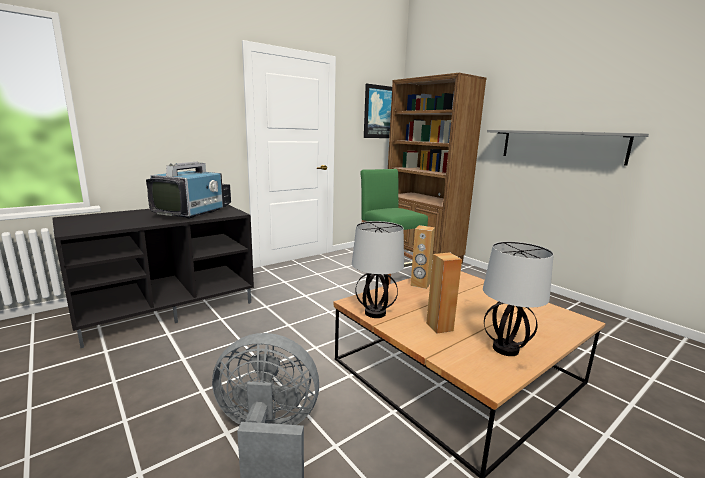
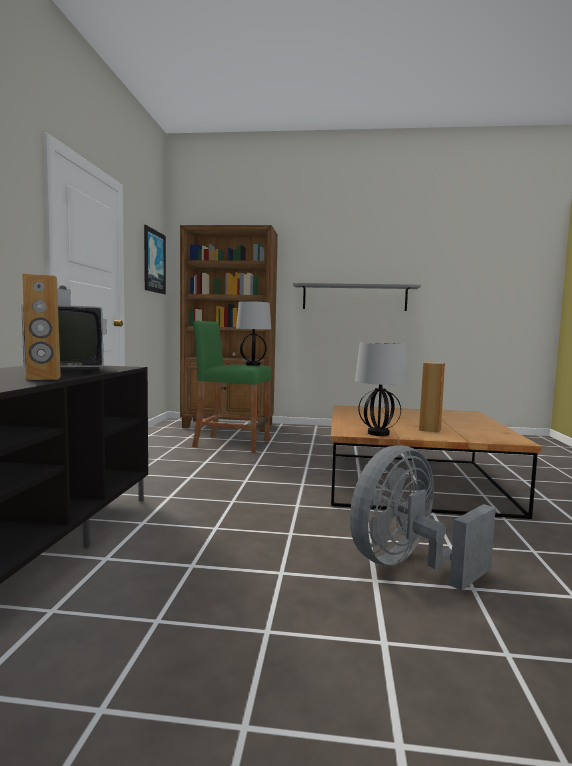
camera: 45 degrees left, 10 degrees down
(420, 284) = (351, 416): brown speaker -> brown speaker (43, 378)
(506, 349) = (482, 429): table lamp -> table lamp (253, 365)

